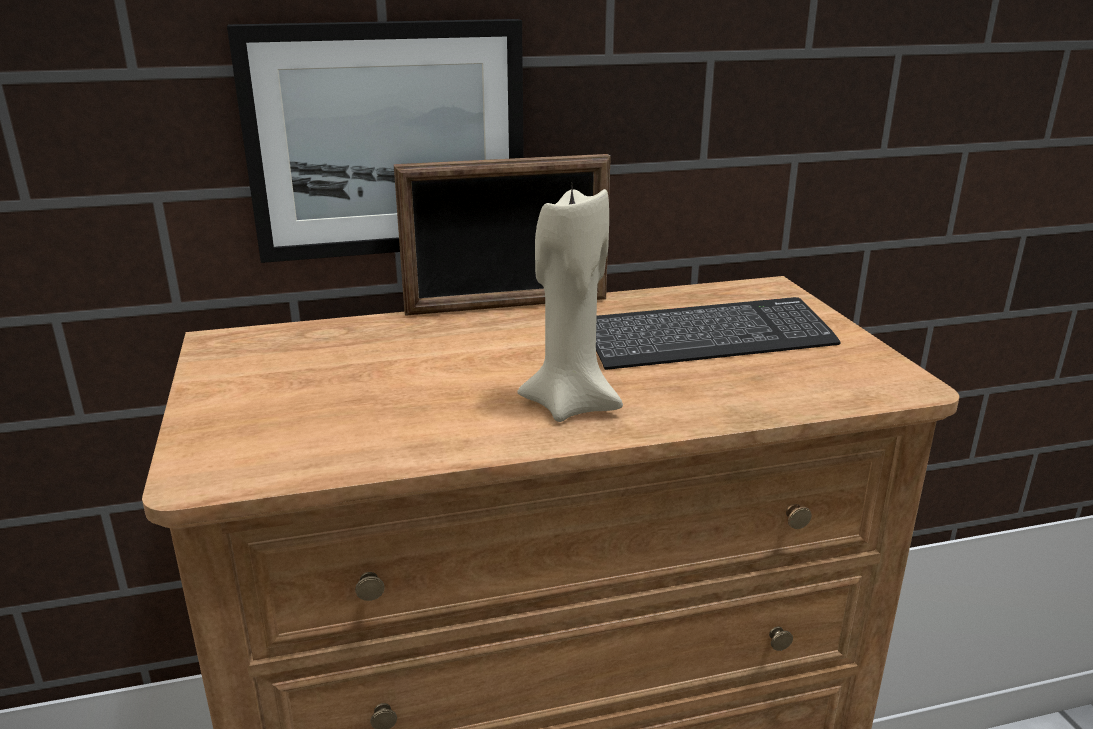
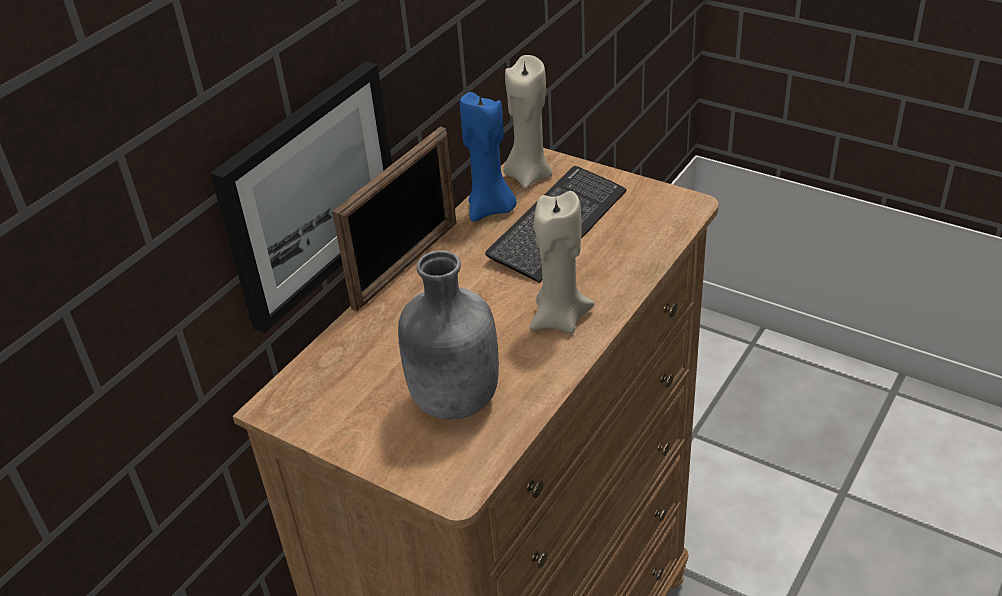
camera: 40 degrees left, 15 degrees up
(344, 412) = (453, 401): none -> grey bottle
(658, 302) = (491, 209): none -> blue candle
(743, 295) = (528, 175): none -> beige candle

